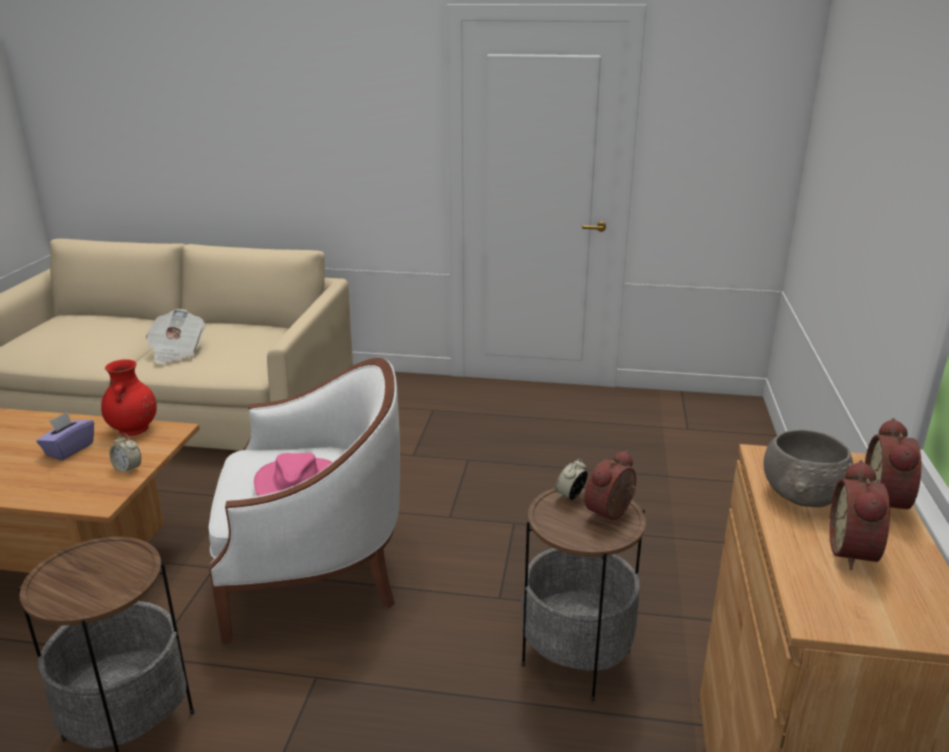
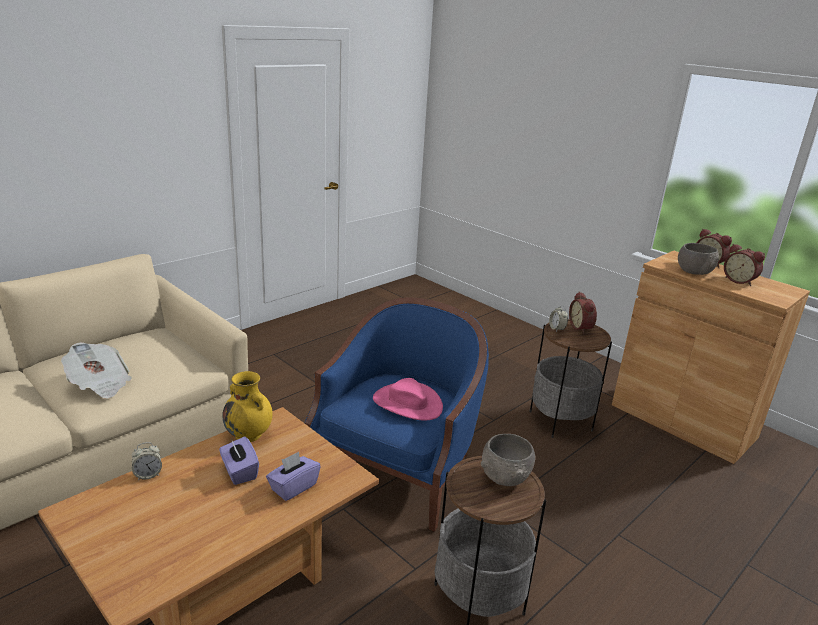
camera: 55 degrees left, 0 degrees up
(62, 481) = (293, 487): none -> purple tissue box
(116, 576) = (505, 476): none -> grey bowl
(128, 469) = (315, 453): alarm clock -> alarm clock (148, 475)
(133, 429) = (249, 435): red vase -> yellow vase
(313, 571) = (398, 469): white armchair -> blue armchair

